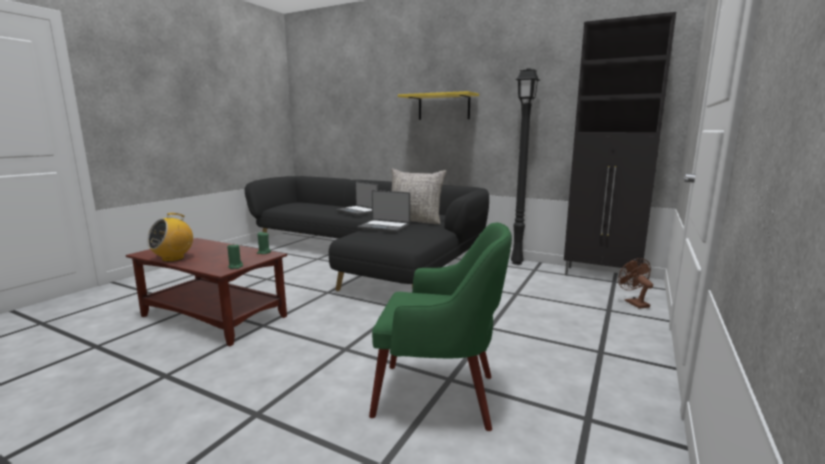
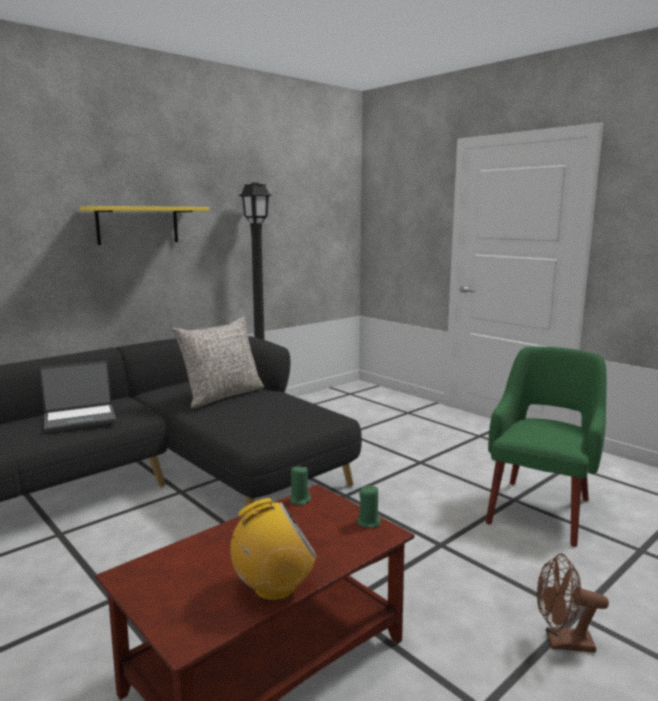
camera: 70 degrees left, 0 degrees up
(173, 258) = (274, 588): radio -> radio turned 75 degrees counterclockwise
(384, 227) = (241, 413): laptop -> none
(602, 276) = (334, 393): black cabinet -> none
(633, 303) = (399, 401): brown fan -> brown fan (562, 642)

